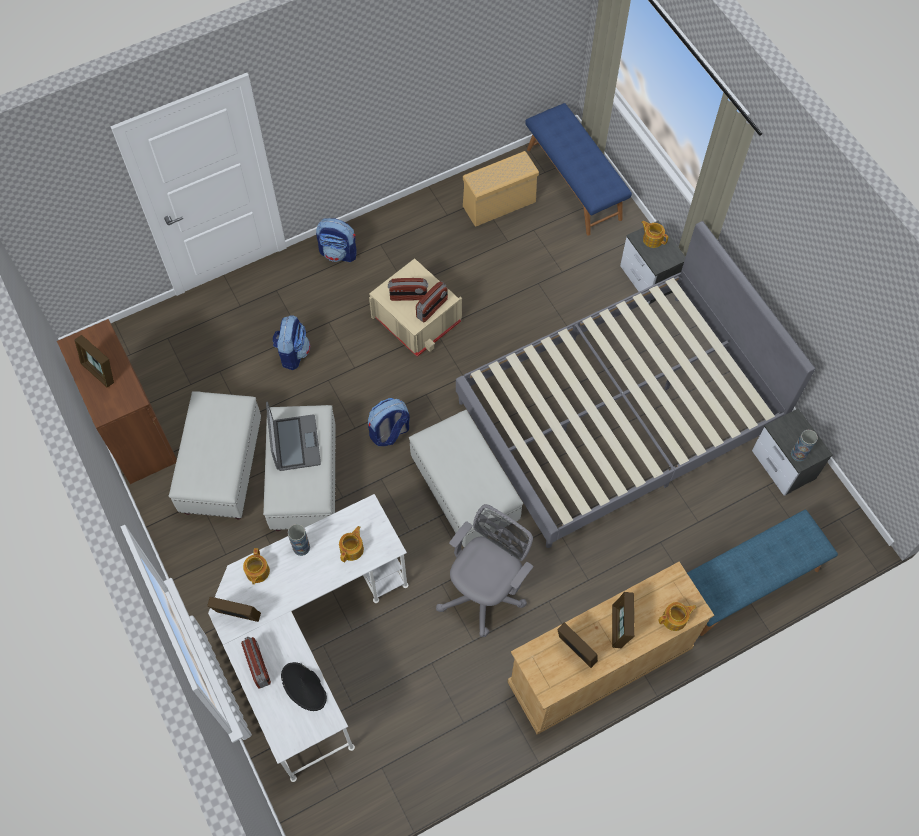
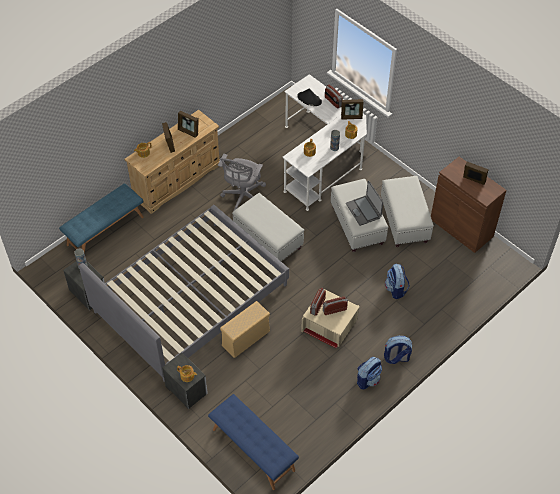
camera: 165 degrees right, 10 degrees down
(389, 433) = (320, 259): backpack -> backpack (368, 379)
(500, 203) = (301, 420): beige storage box -> beige storage box (245, 339)

